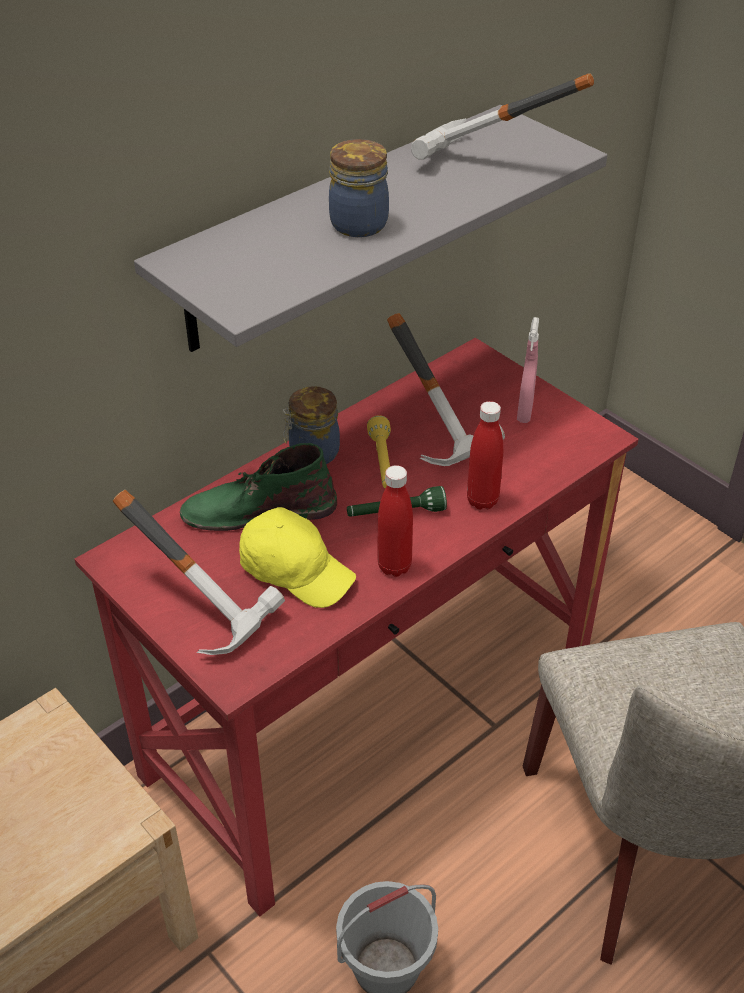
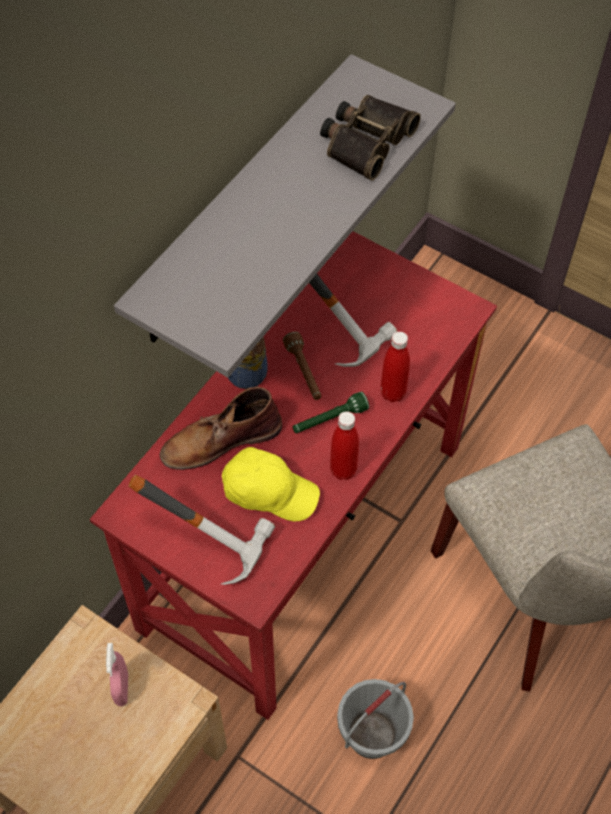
camera: 15 degrees left, 15 degrees up
(258, 510) = (220, 440): green boot -> brown boot
(359, 222) = (281, 225): jar -> none
(382, 462) = (304, 372): yellow flashlight -> brown flashlight
(488, 170) = (365, 141): hammer -> binoculars
(524, 412) = (402, 297): pink spray bottle -> pink spray bottle (122, 688)

